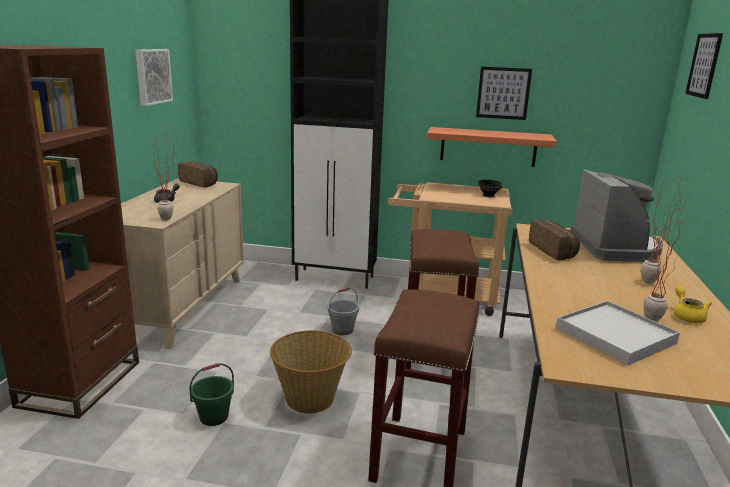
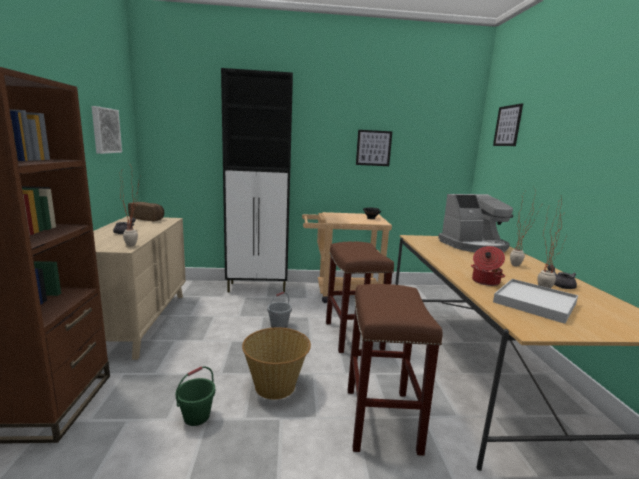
camera: 15 degrees left, 5 degrees down
(488, 147) = (364, 185): shelf -> none
(554, 251) = (440, 250): bread -> none
(574, 301) = (485, 281): none -> cooking pot
(615, 247) = (474, 245): coffee machine -> coffee machine turned 90 degrees clockwise
(687, 316) = (560, 285): yellow teapot -> grey teapot

